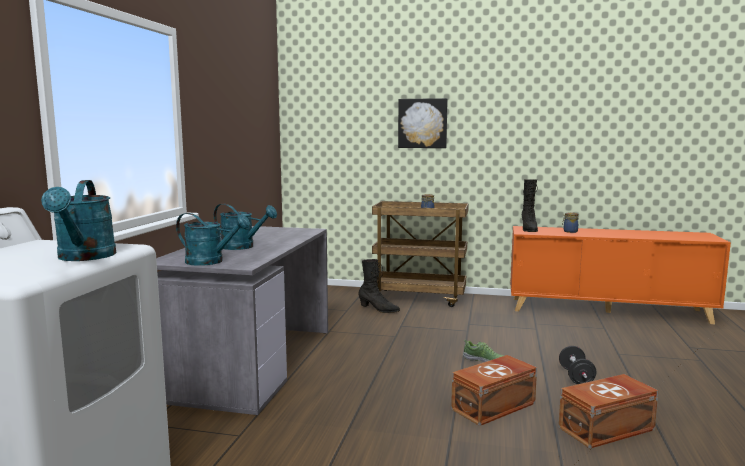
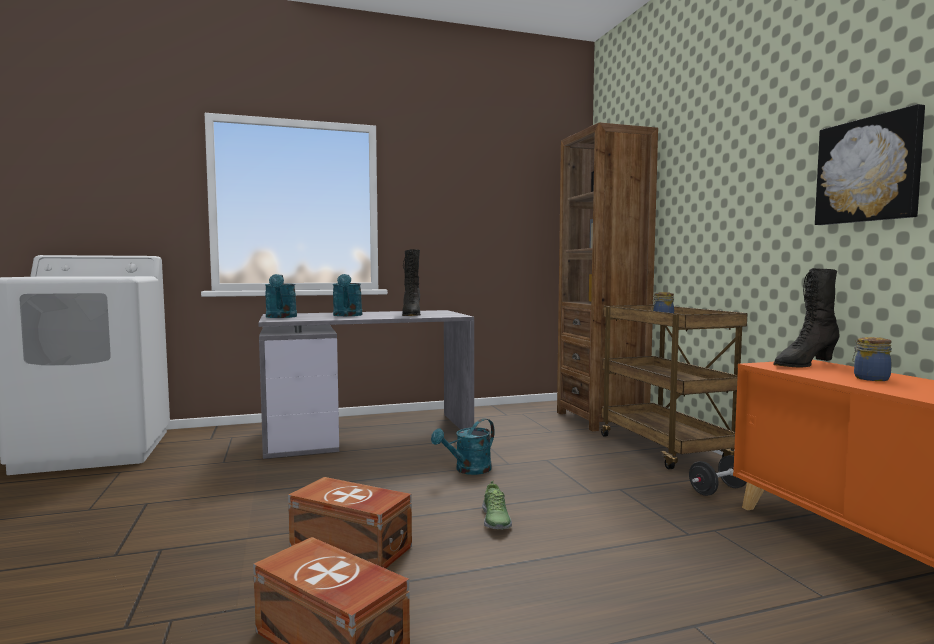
camera: 60 degrees right, 5 degrees down
(84, 257) = (80, 276): turquoise watering can -> turquoise watering can (468, 470)
(340, 293) = (601, 419): none -> brown bookcase
(378, 309) = (580, 441): black boot -> black boot (411, 315)
(422, 123) = (704, 190): picture -> picture (869, 170)
(576, 377) = (515, 593): black dumbbell -> black dumbbell (717, 490)

